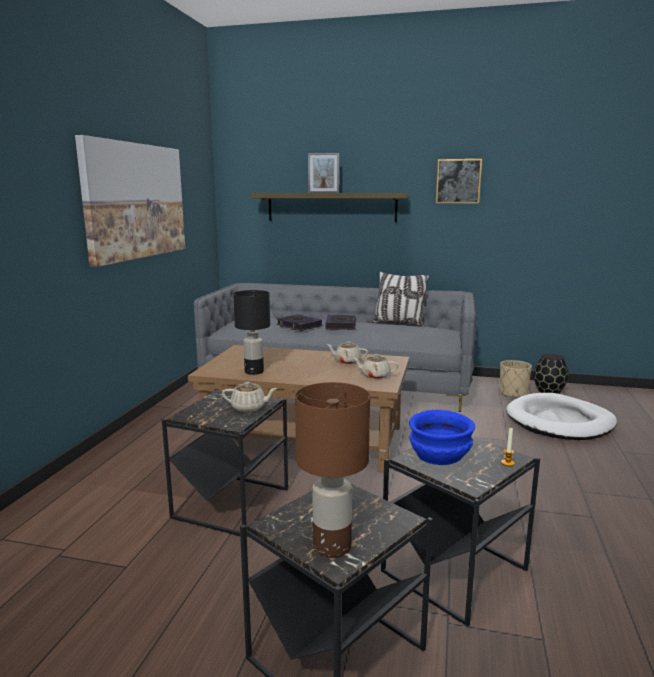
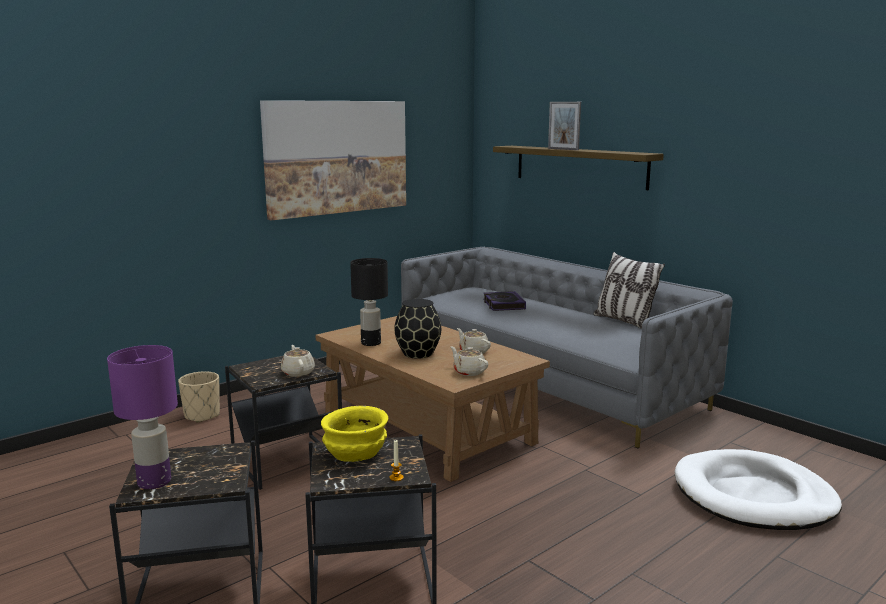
camera: 35 degrees right, 0 degrees up
(249, 408) = (298, 372): beige teapot -> beige teapot turned 150 degrees counterclockwise
(331, 546) = (155, 481): brown table lamp -> purple table lamp
(341, 325) = (547, 312): book -> none
(440, 456) = (355, 453): blue bowl -> yellow bowl
(458, 181) = (724, 140): picture -> none
(513, 393) = (750, 447): beige planter -> beige planter (202, 415)
(548, 391) = (811, 458): black vase -> black vase (418, 353)

